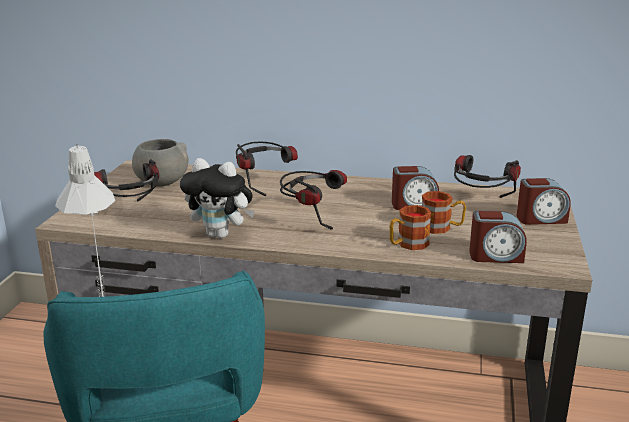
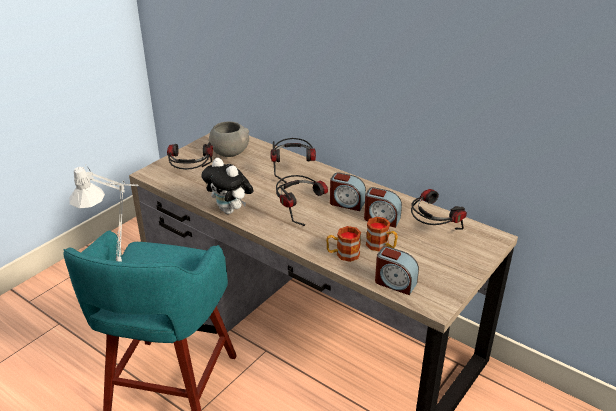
camera: 25 degrees right, 10 degrees up
(541, 219) = (465, 259): alarm clock -> alarm clock (346, 203)

